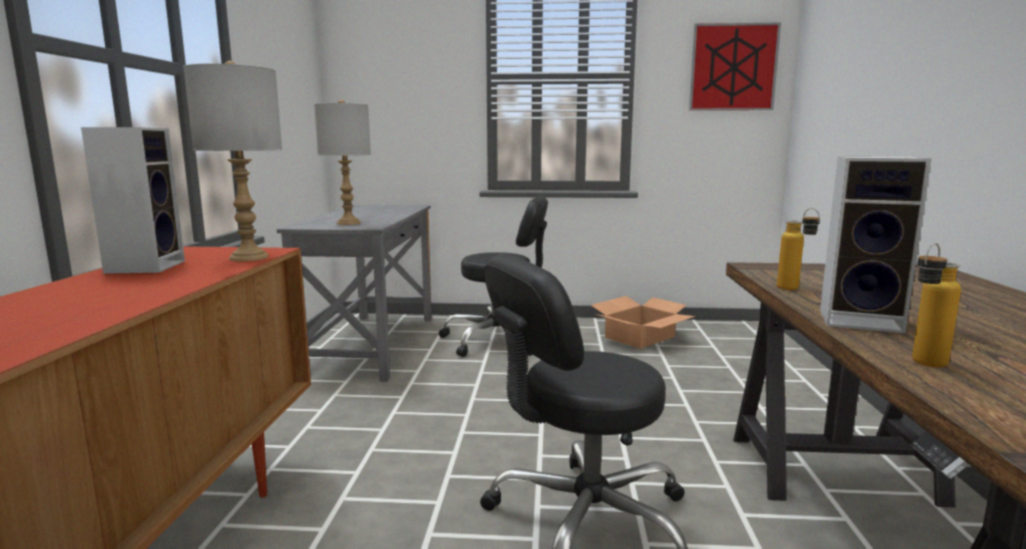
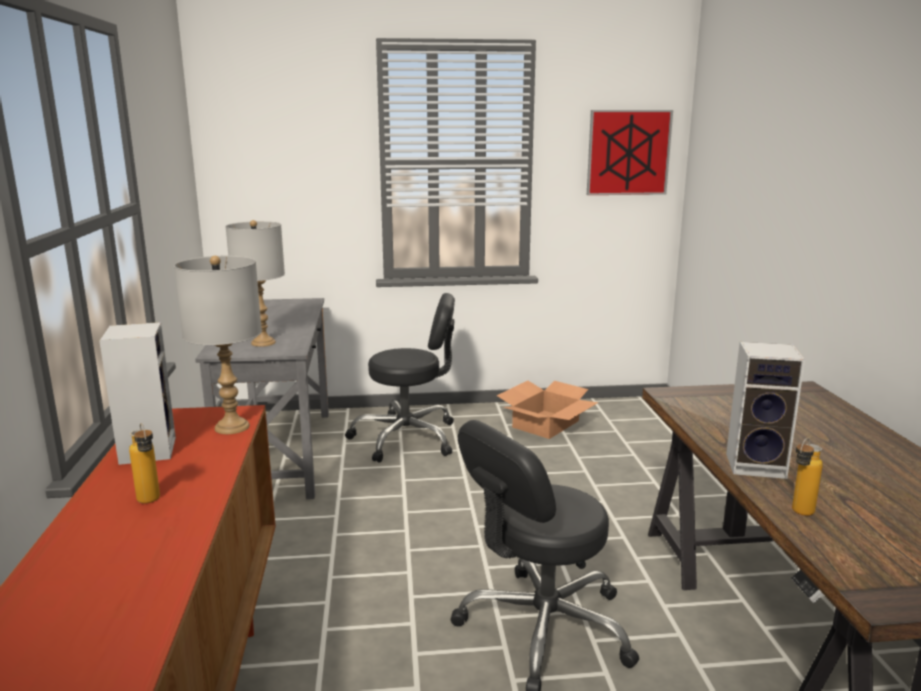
camera: 10 degrees left, 5 degrees up
(794, 290) = (704, 427): bottle -> bottle (150, 502)

